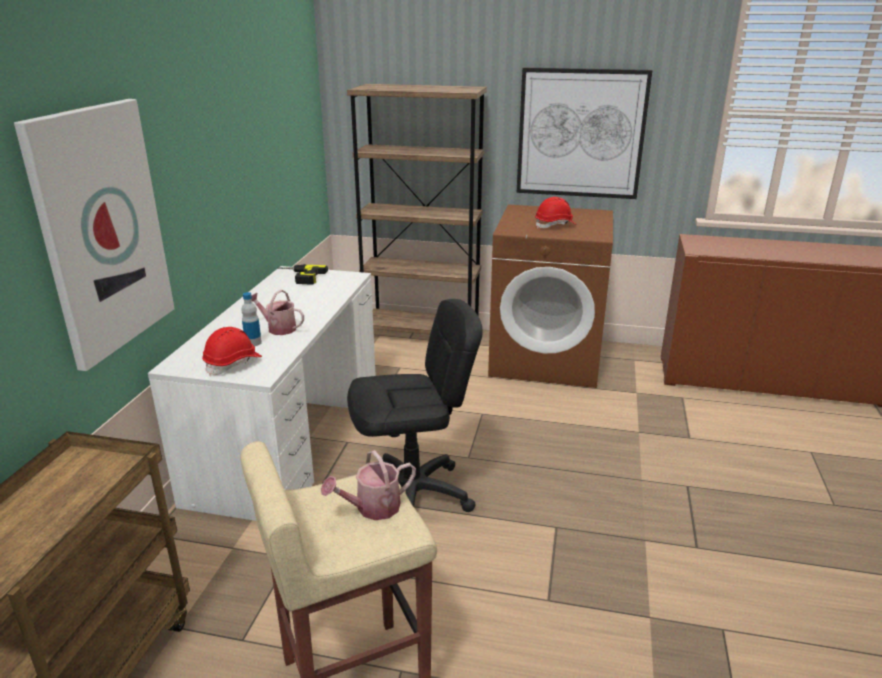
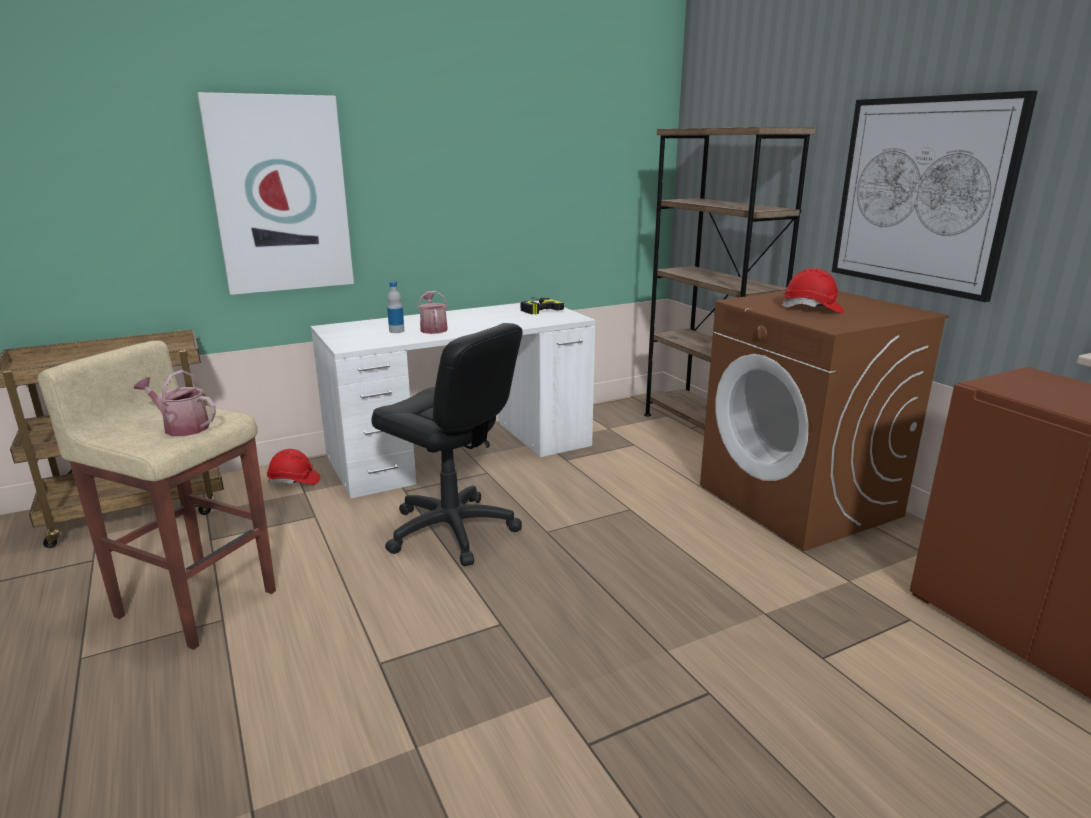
camera: 50 degrees right, 5 degrees down
(233, 363) = (355, 336): red hard hat -> red hard hat (294, 481)

